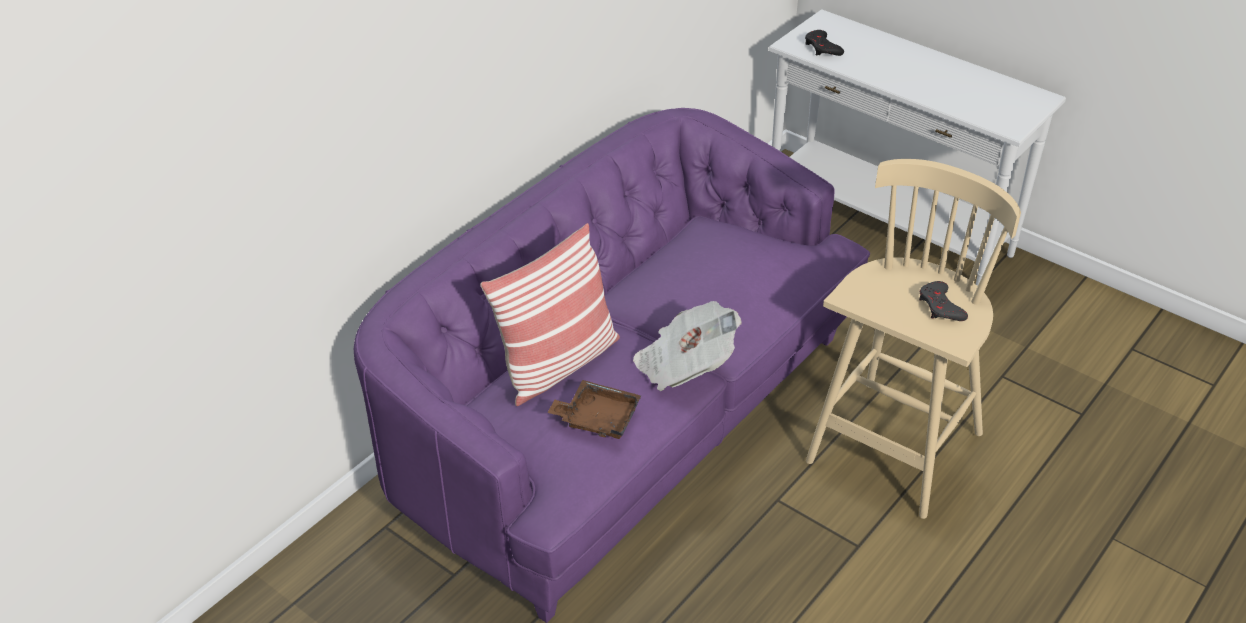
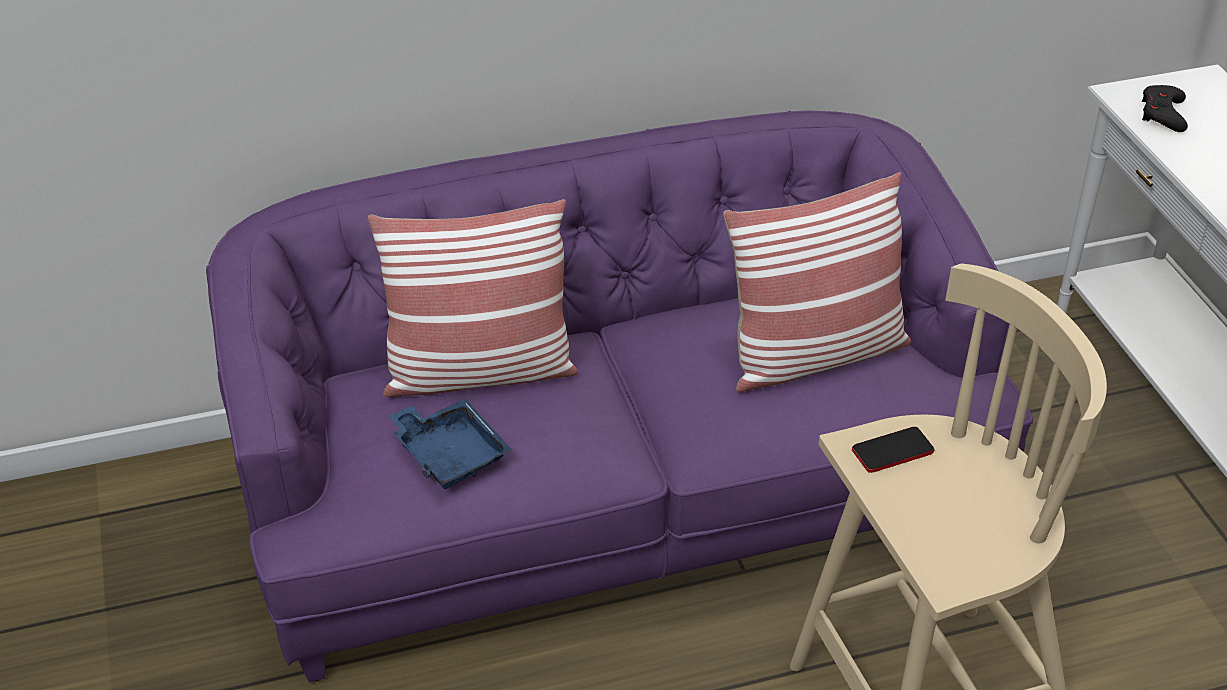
camera: 35 degrees right, 0 degrees up
(597, 418) = (450, 454): brown tray -> blue tray
(685, 365) = (617, 443): newspaper -> none
(741, 265) = (814, 355): none -> pillow
(867, 291) = (892, 451): none -> phone
(940, 306) = (975, 520): grey game controller -> none

